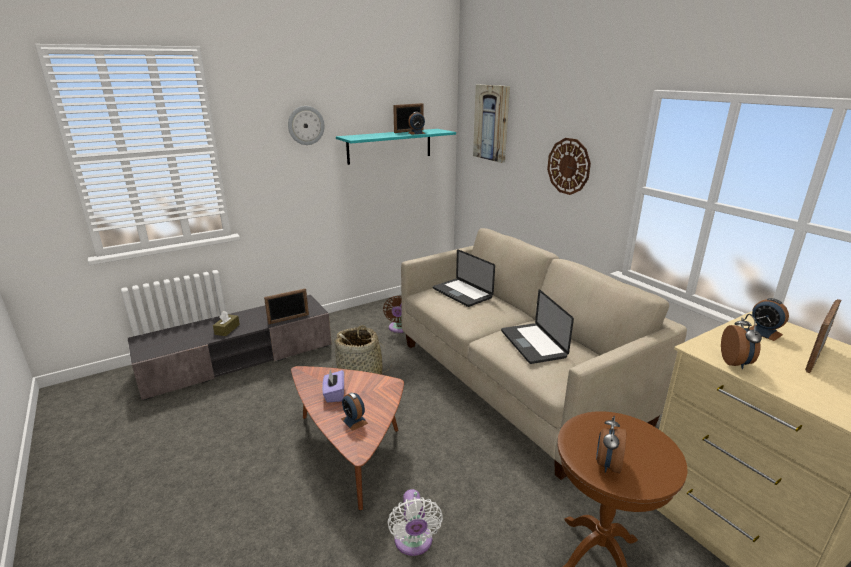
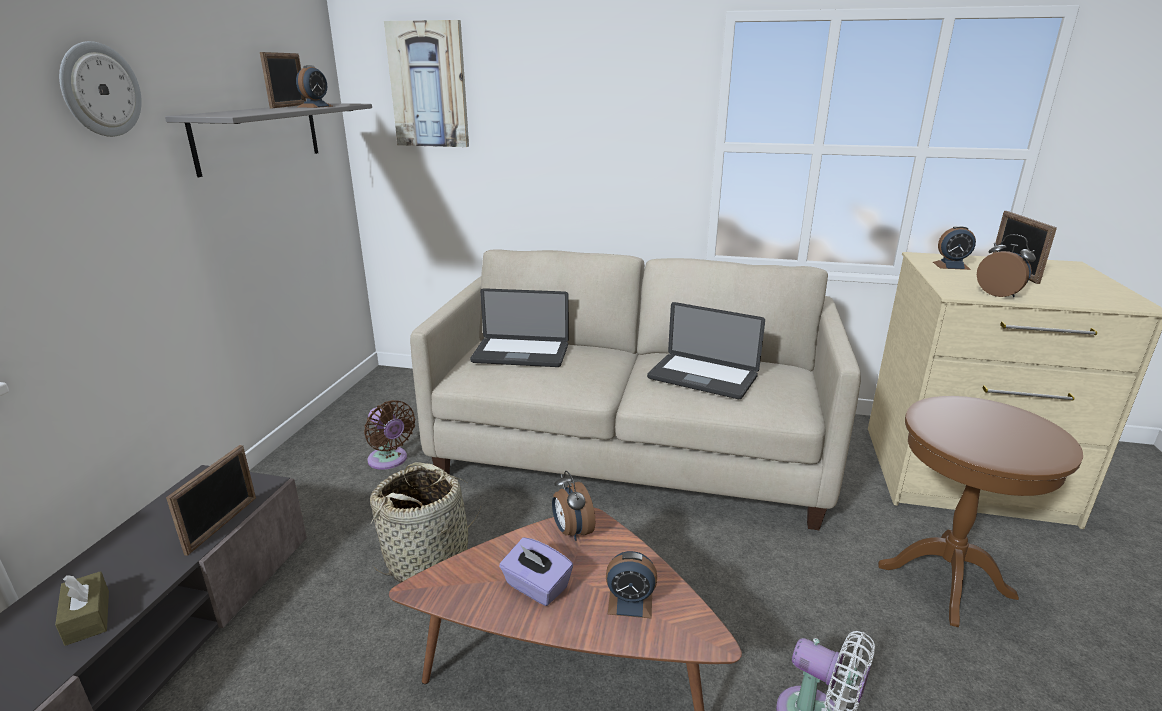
camera: 45 degrees left, 0 degrees up
(389, 146) = (259, 136): turquoise shelf -> grey shelf
(568, 166) = (598, 133): wall clock -> none
(607, 464) = (1012, 449): alarm clock -> alarm clock (571, 532)

